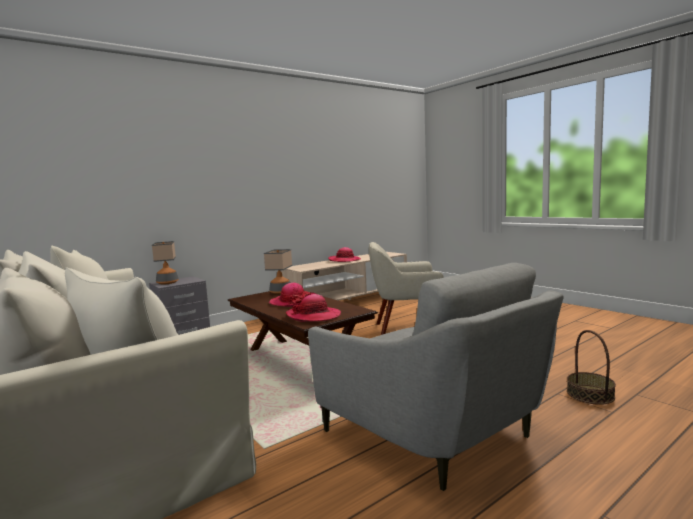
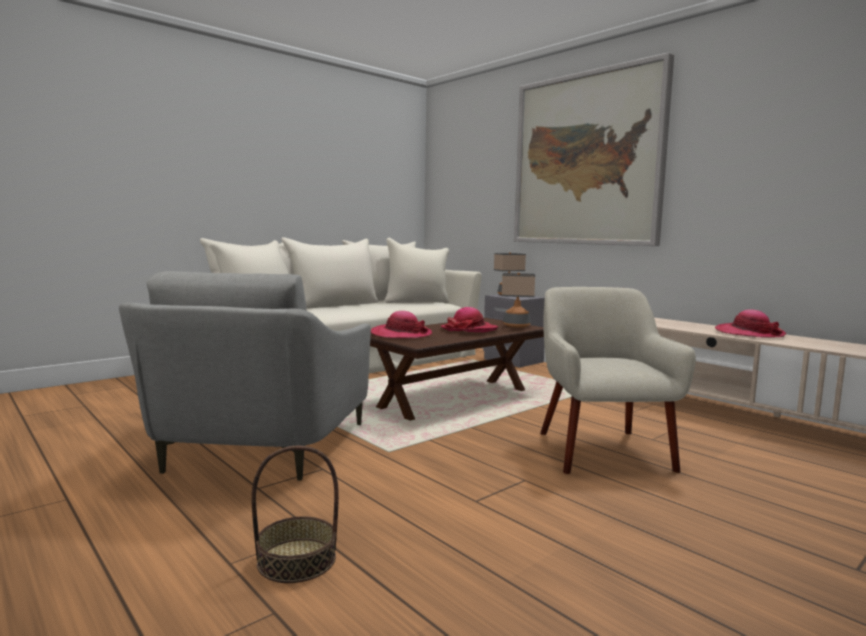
camera: 85 degrees right, 0 degrees up
(213, 158) = (586, 160): none -> picture
(436, 432) = (257, 449): grey armchair -> grey armchair turned 45 degrees counterclockwise

